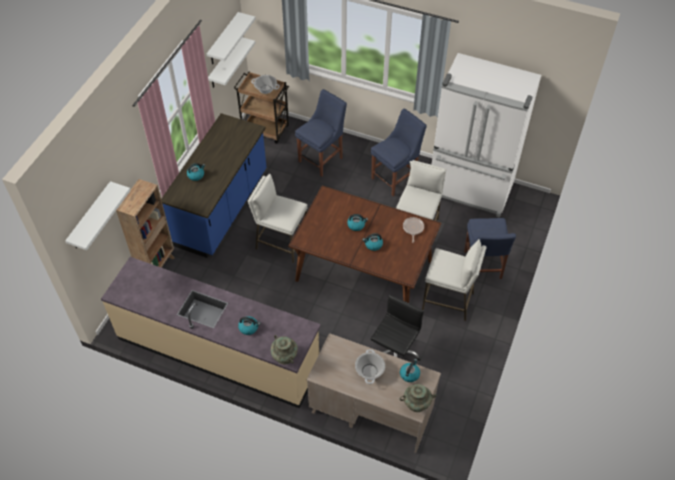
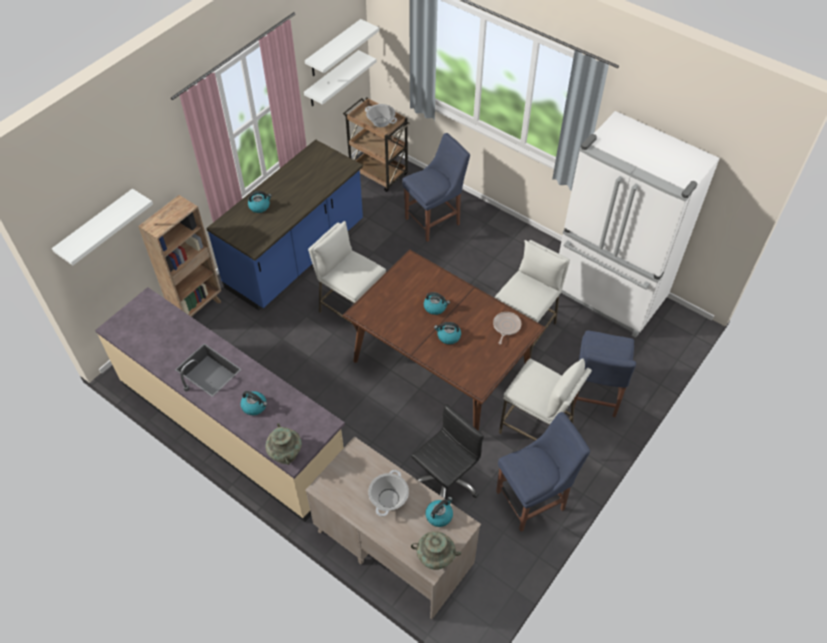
camera: 15 degrees right, 0 degrees up
(395, 178) = (517, 261): blue chair -> blue chair (533, 499)

